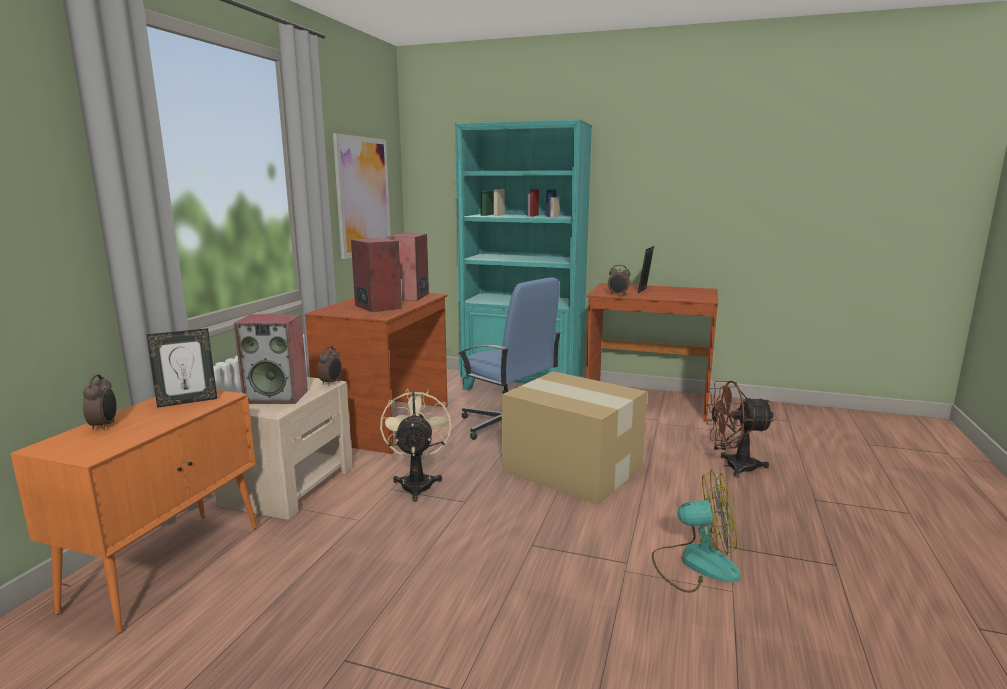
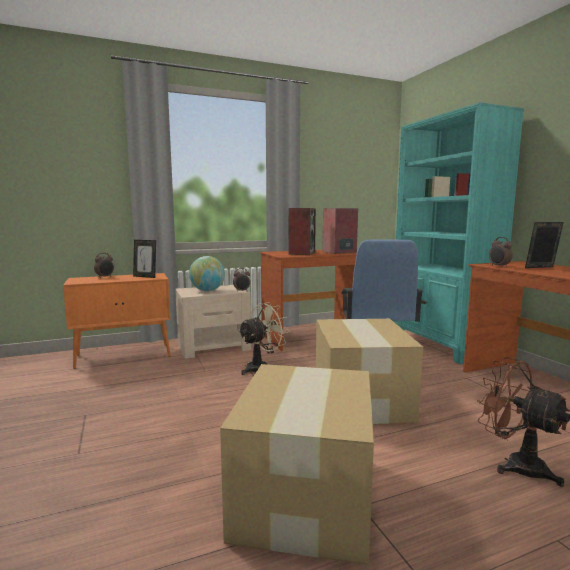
camera: 50 degrees right, 5 degrees down
(277, 396) = (207, 290): speaker -> globe
(363, 196) = (347, 186): picture -> none
(695, 563) = (306, 494): fan -> cardboard box

